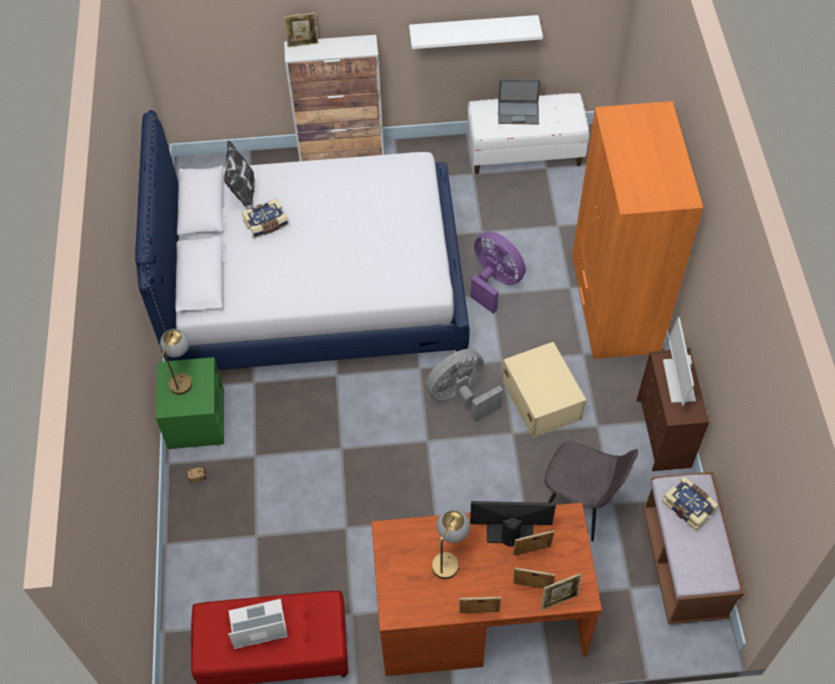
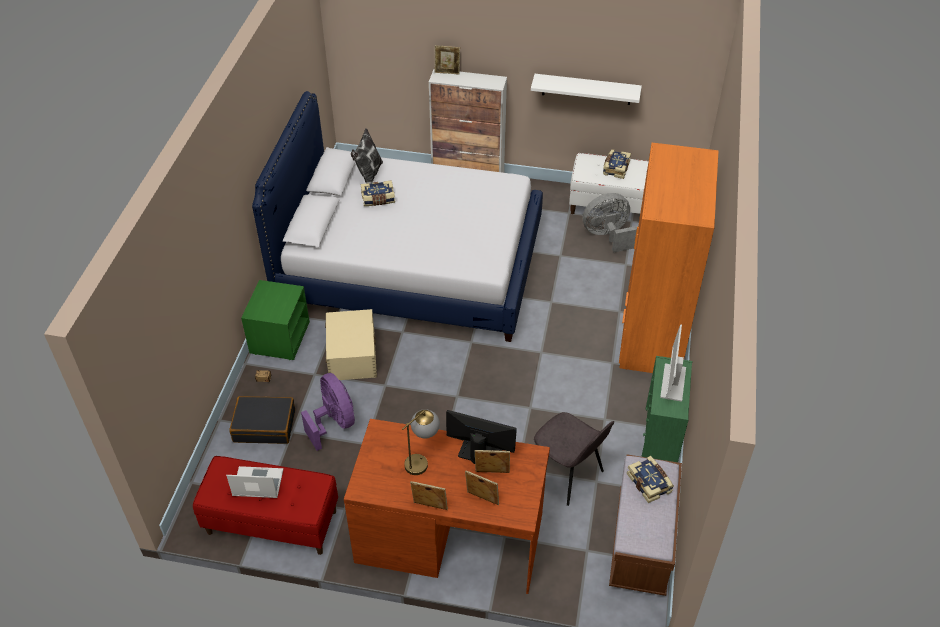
camera: 15 degrees right, 10 degrees down
(182, 377) = (273, 294): table lamp -> none
(221, 536) = (264, 425): none -> black suitcase
(461, 396) = (497, 370): grey fan -> grey fan (608, 236)
(494, 282) = (557, 294): purple fan -> purple fan (334, 423)
(519, 113) = (615, 168): laptop -> book
(541, 398) = (564, 387): beige storage box -> beige storage box (352, 354)
(559, 600) = (501, 515): picture frame -> none
(663, 434) = (660, 439): brown dresser -> green dresser

